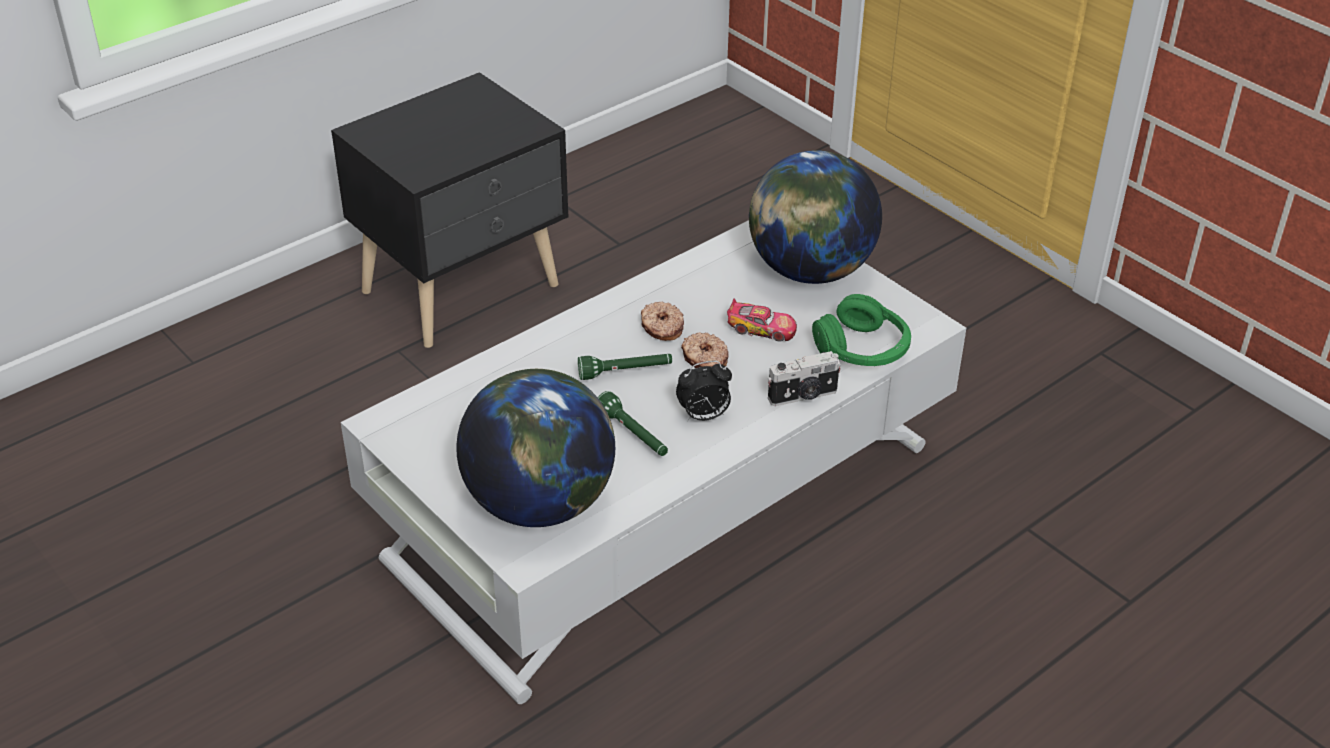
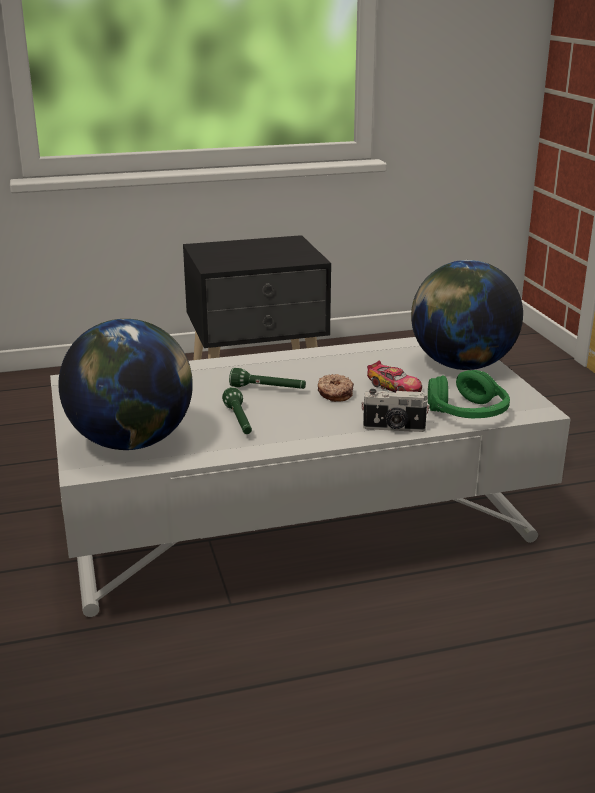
camera: 25 degrees right, 15 degrees down
(661, 328) = (318, 373): donut -> none
(703, 416) = (303, 423): alarm clock -> none

